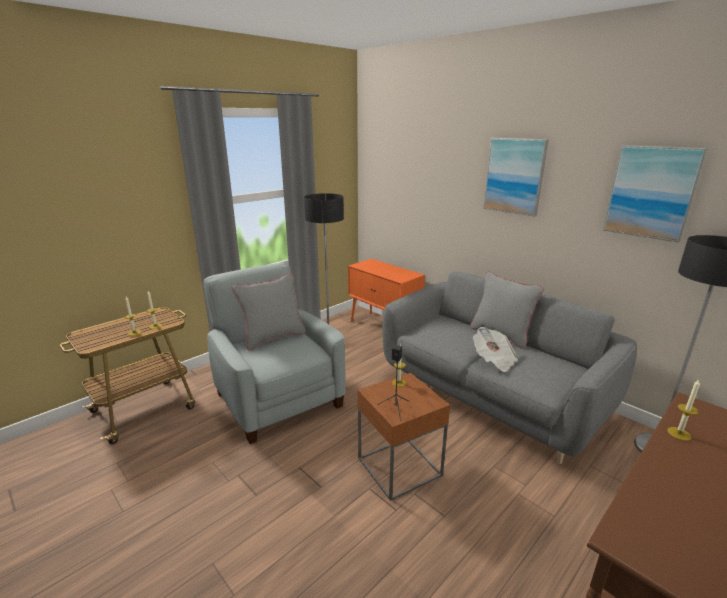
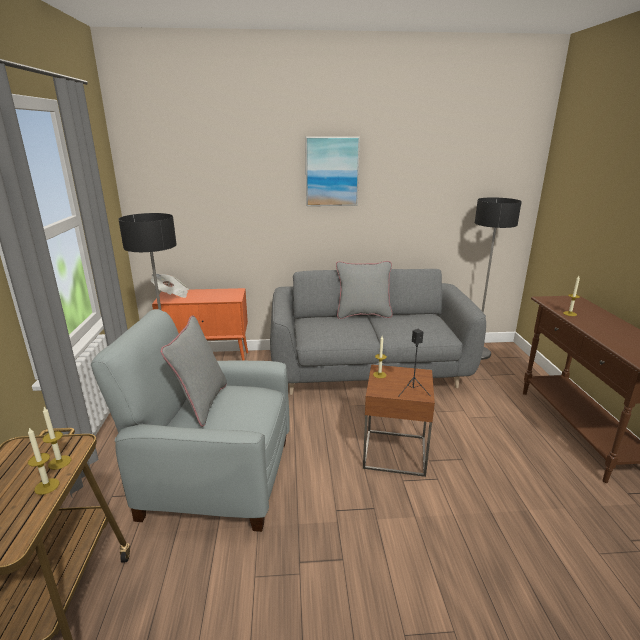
camera: 50 degrees left, 0 degrees up
(493, 359) = (393, 331): newspaper -> newspaper (172, 294)
(651, 192) = (440, 173): picture -> none

